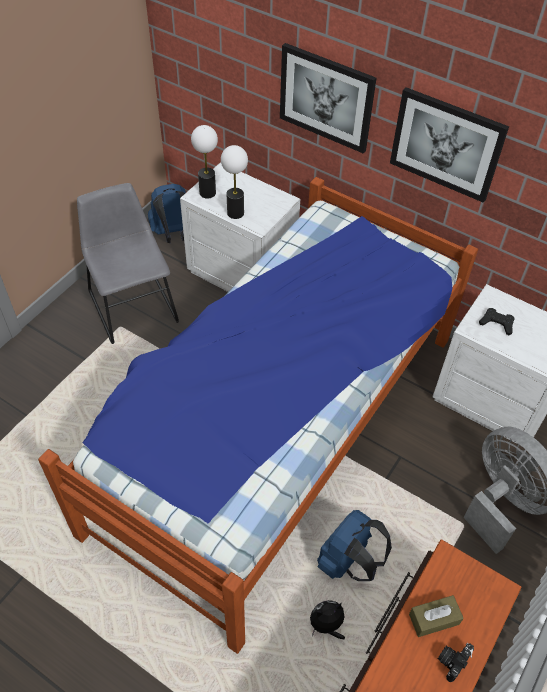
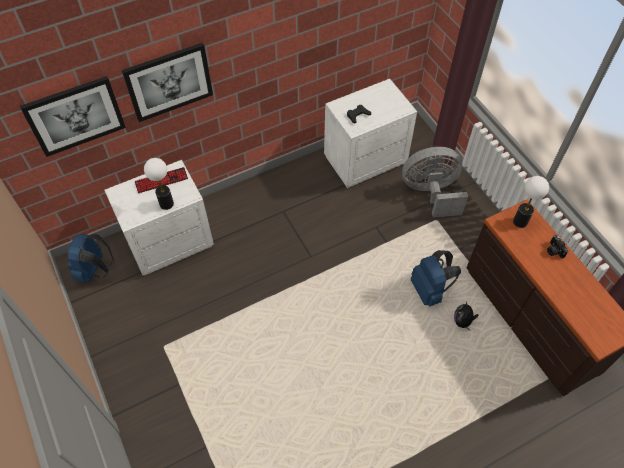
camera: 60 degrees left, 5 degrees up
(132, 303) = (145, 329): grey chair -> none
(207, 192) = (131, 212): table lamp -> table lamp (520, 221)
(261, 196) = (161, 180): none -> keyboard
(276, 428) = (316, 284): bed -> none
(434, 619) = (528, 246): brown tissue box -> none
(446, 144) = (265, 46): picture -> picture (75, 116)

